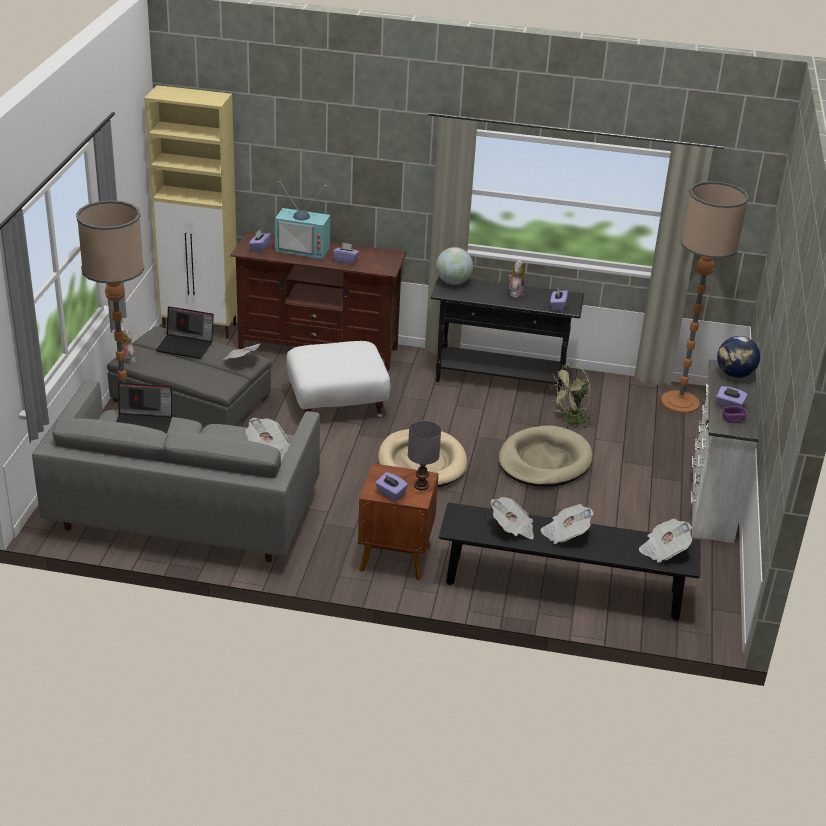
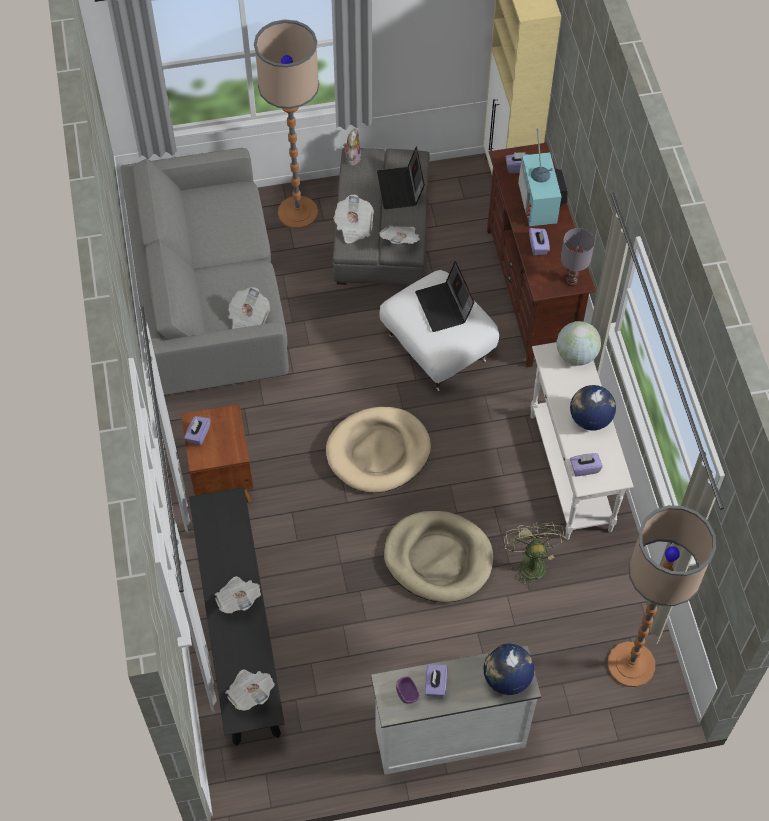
camera: 70 degrees right, 25 degrees up
(144, 424) = (239, 216): laptop -> laptop (444, 307)
(421, 485) = (222, 454): grey table lamp -> grey table lamp (572, 279)
(500, 380) = (570, 473): black console table -> white console table
(512, 528) = (227, 552): newspaper -> newspaper (353, 227)
(515, 292) = (590, 419): plush toy -> globe
(571, 420) = (530, 562): green fan -> green fan turned 45 degrees clockwise

